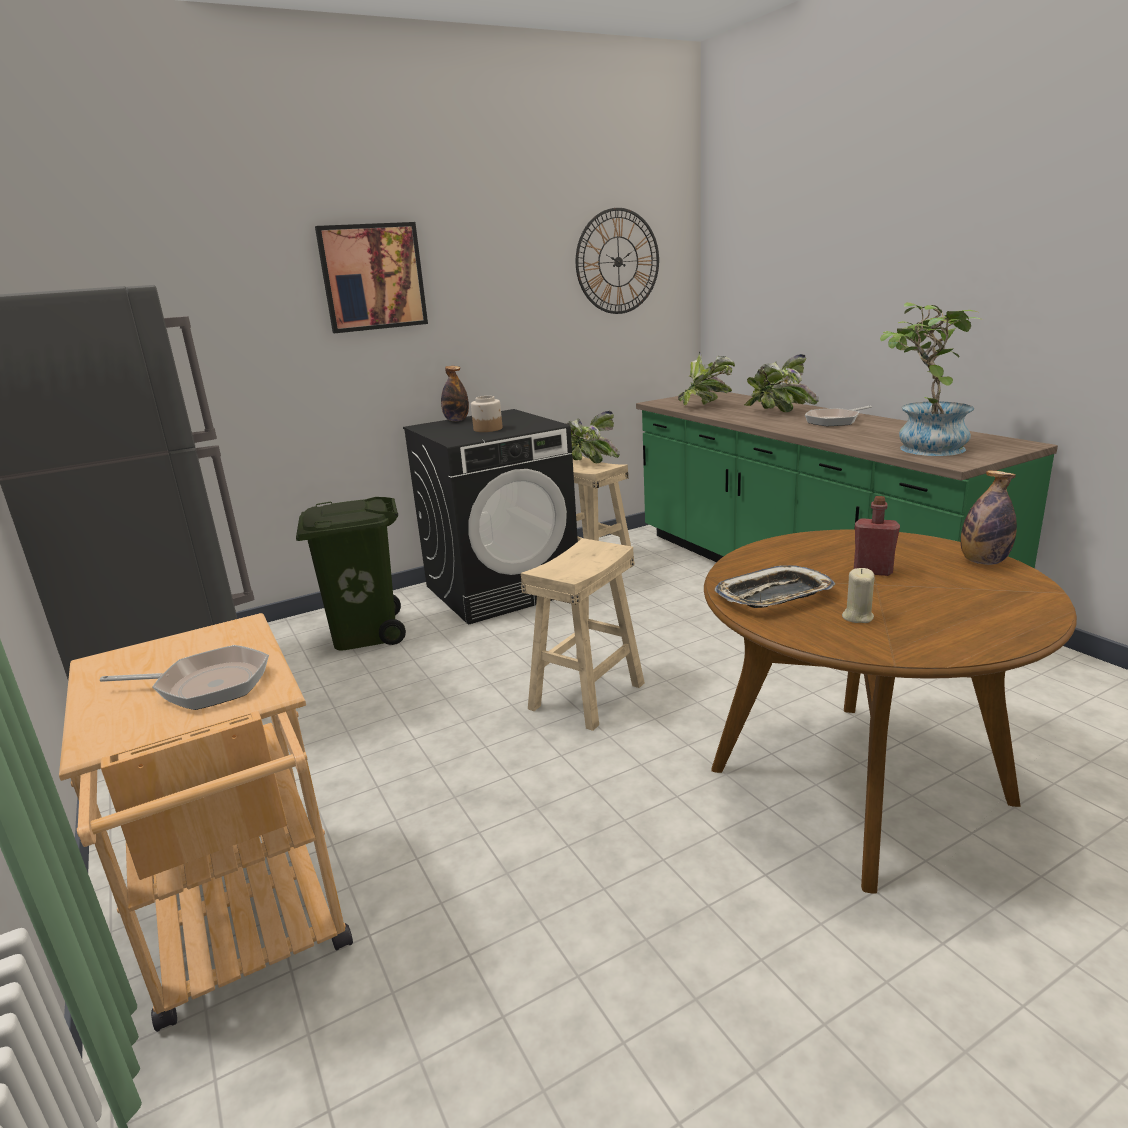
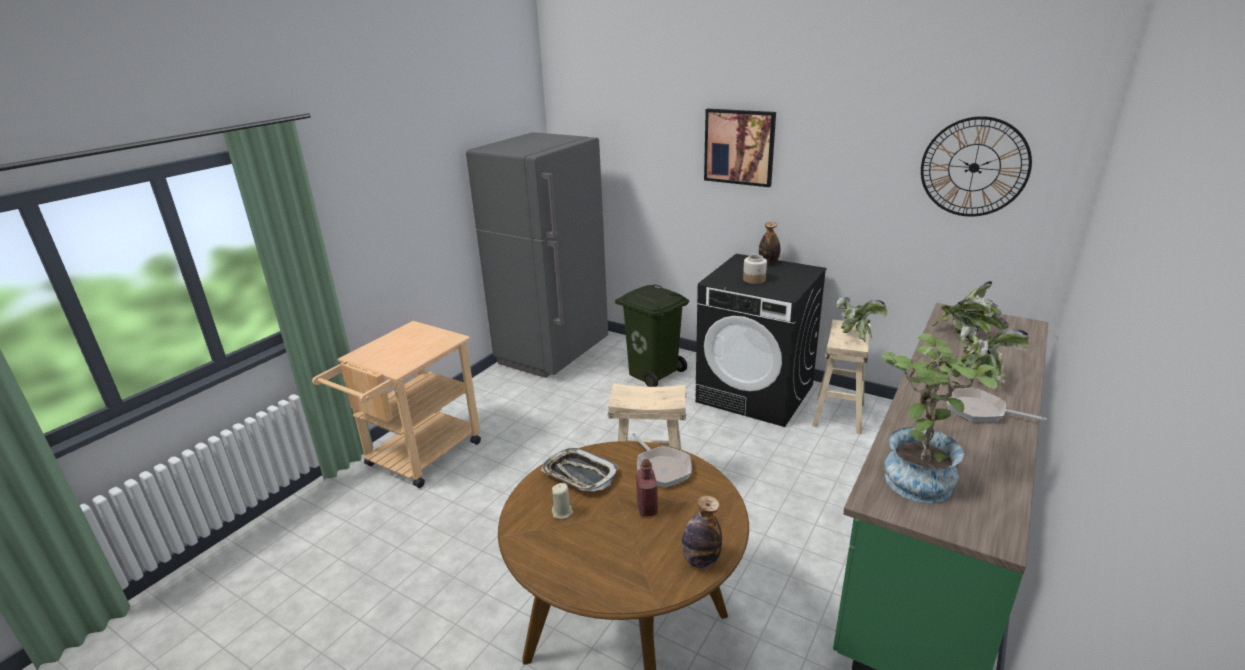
camera: 60 degrees right, 5 degrees up
(206, 685) = (400, 355): frying pan -> frying pan (661, 468)

